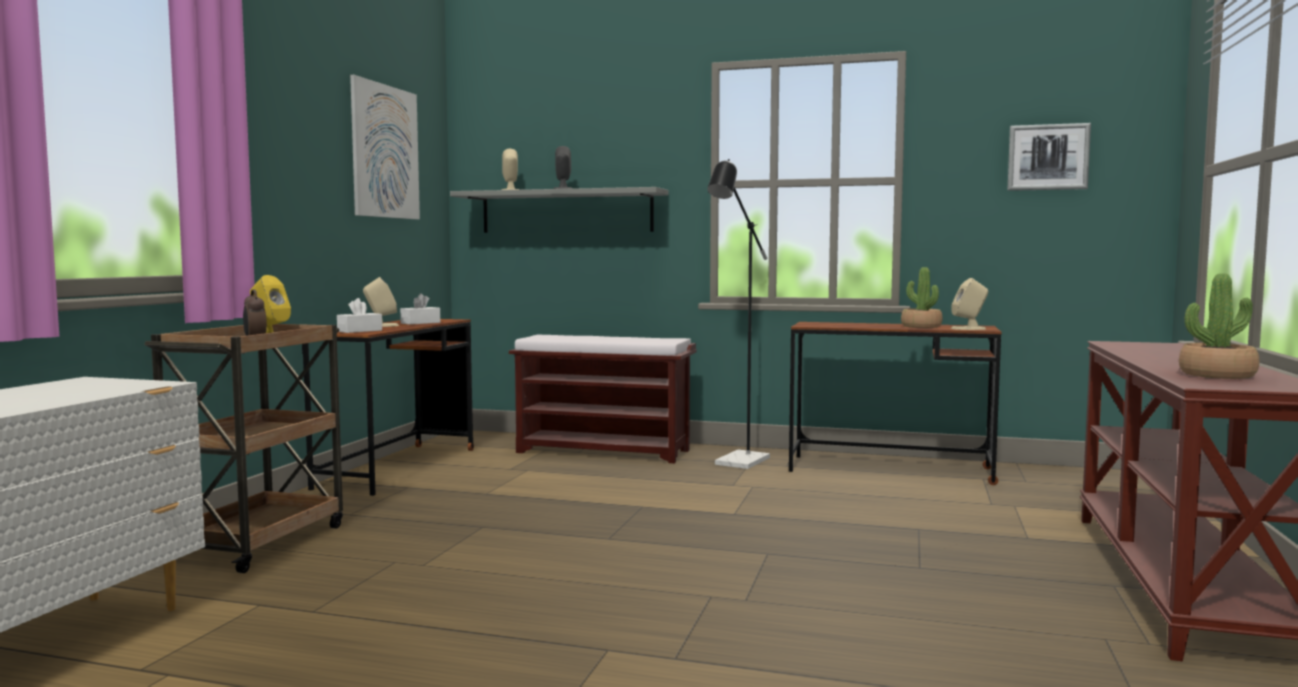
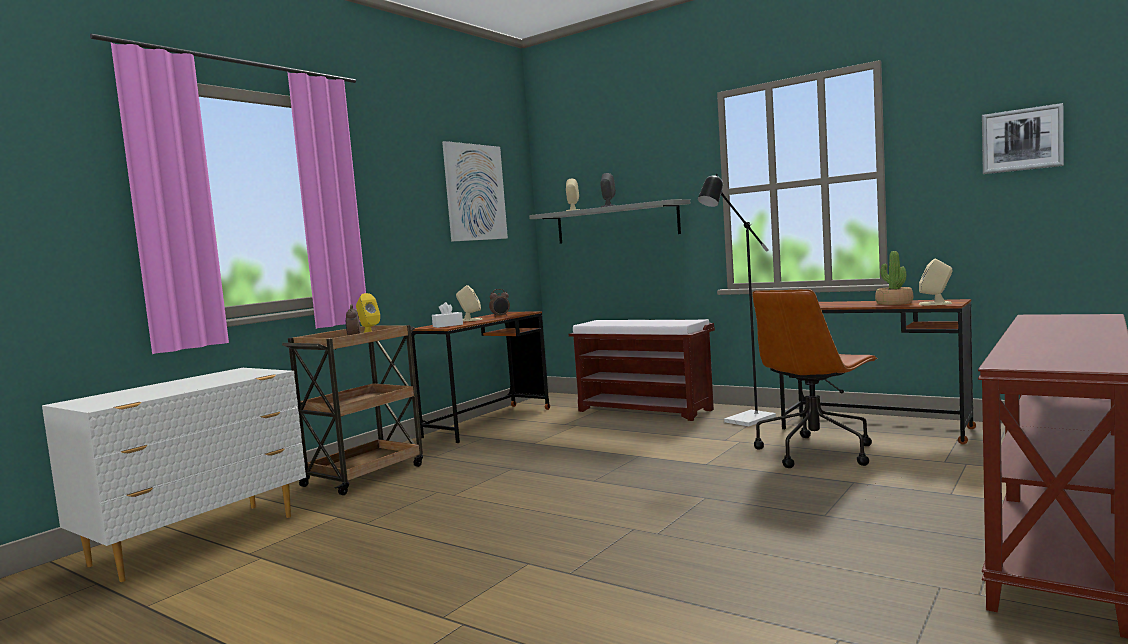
camera: 20 degrees right, 0 degrees up
(420, 323) = (500, 316): white tissue box -> alarm clock
(848, 496) = (815, 452): none -> brown office chair
(1217, 375) = (1049, 352): potted plant -> none

